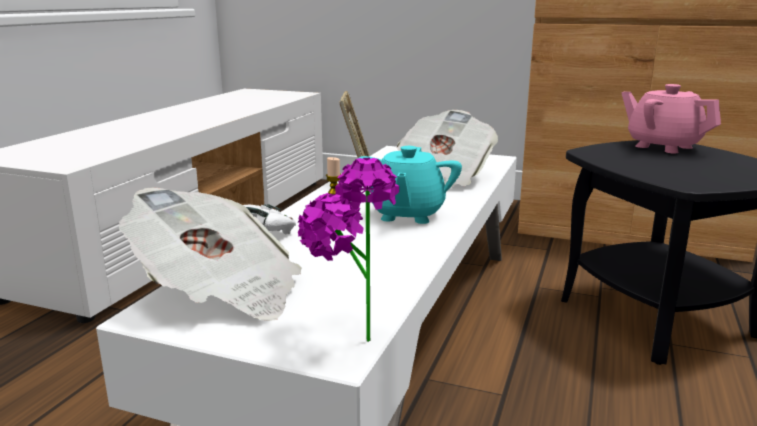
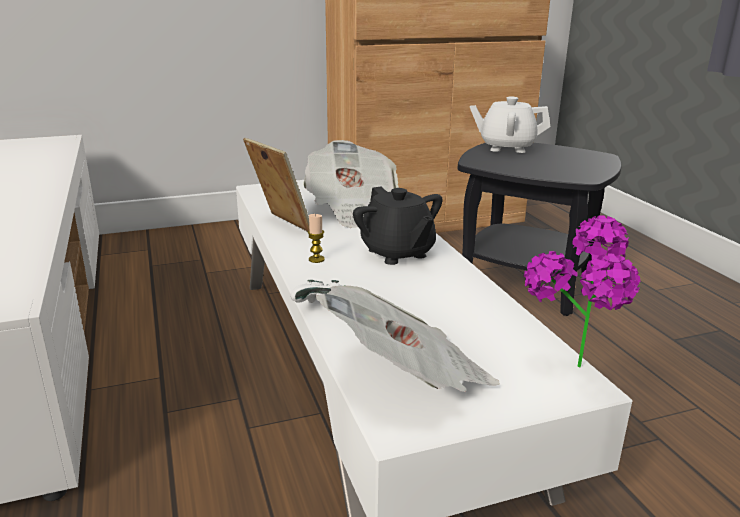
camera: 40 degrees left, 5 degrees up
(407, 214) = (397, 253): turquoise teapot -> black teapot
(663, 146) = (506, 147): pink teapot -> white teapot

